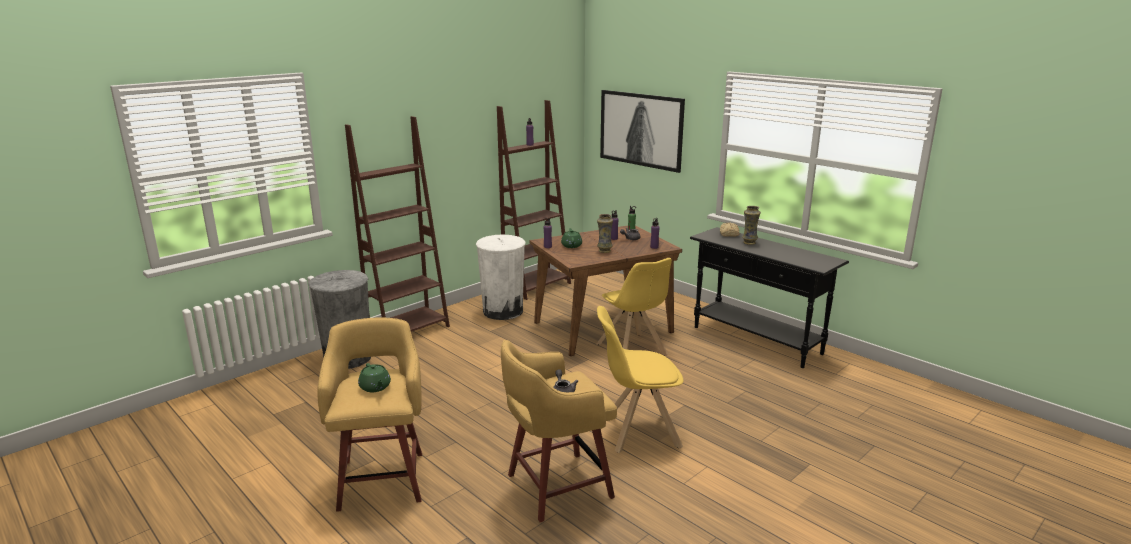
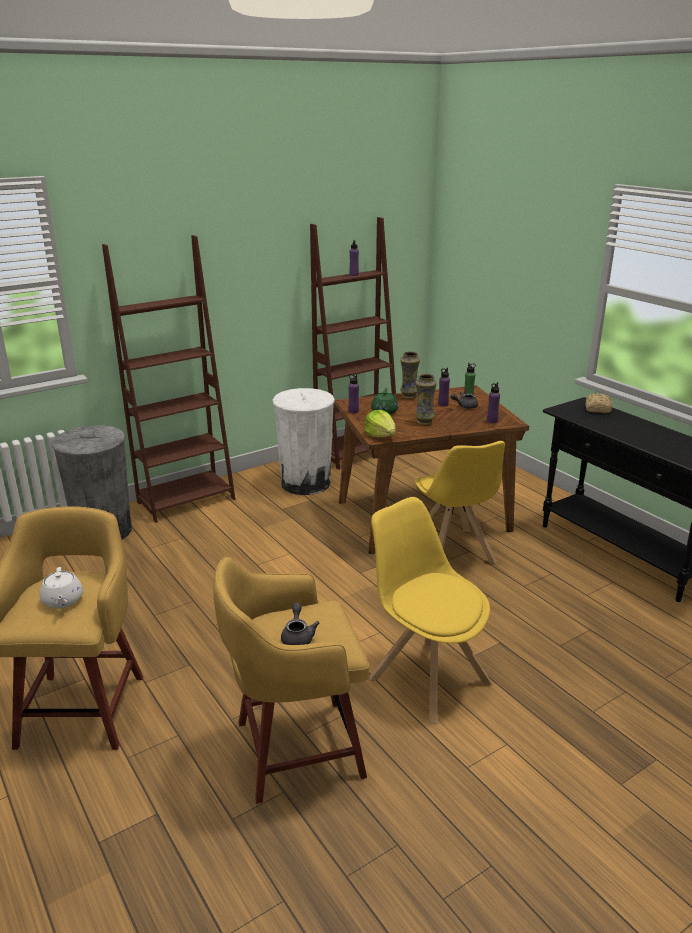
camera: 10 degrees right, 5 degrees up
(375, 387) = (62, 601): green teapot -> white teapot
(575, 261) = (380, 435): none -> lettuce
(637, 432) = (425, 677): yellow chair -> yellow chair turned 45 degrees clockwise
(641, 129) = (500, 259): picture -> none
(749, 242) = (622, 424): vase -> vase (408, 396)

